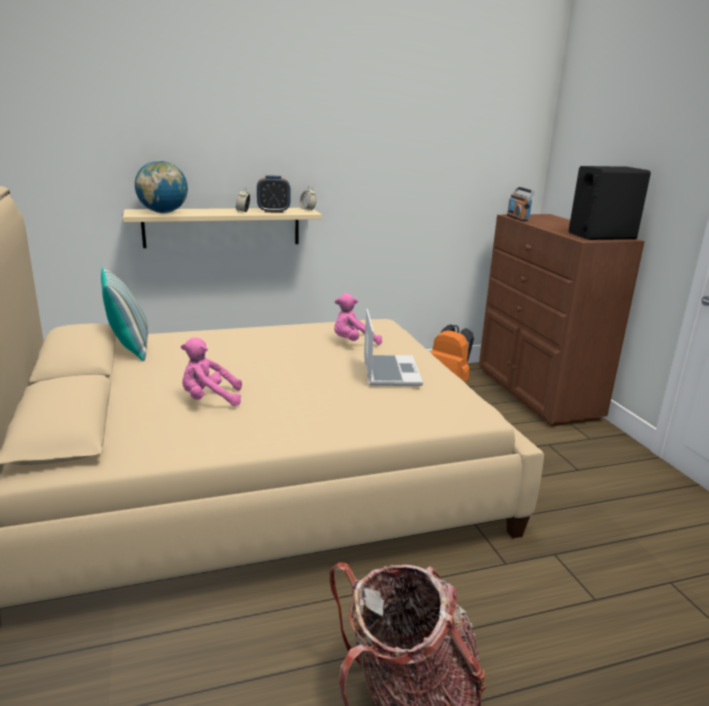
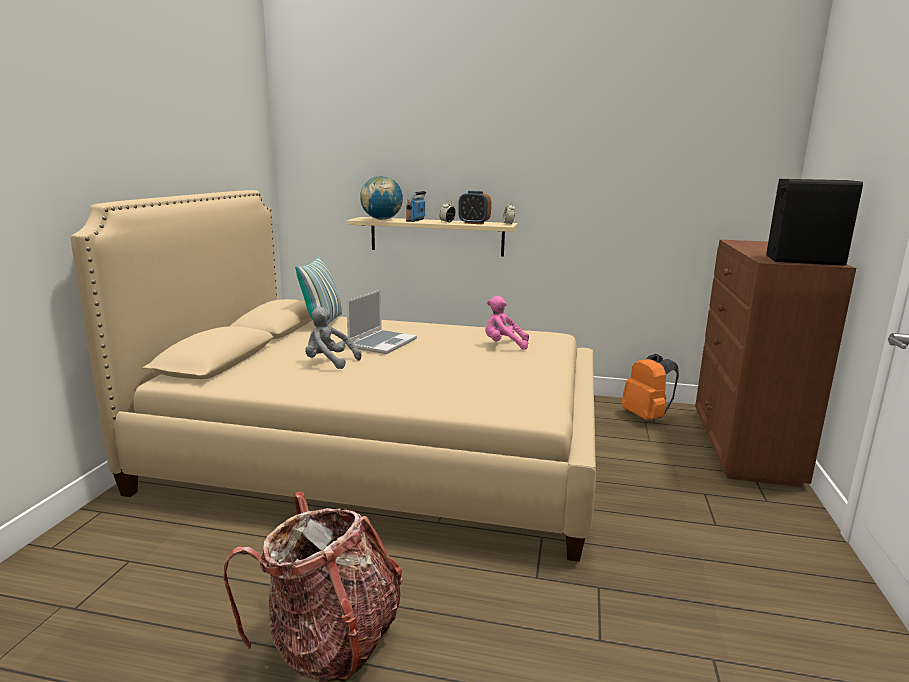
camera: 30 degrees right, 5 degrees down
(209, 399) = (329, 362): pink plush toy -> grey plush toy
(389, 372) = (500, 369): laptop -> laptop (382, 343)
(517, 218) = (736, 242): radio -> radio (415, 220)

